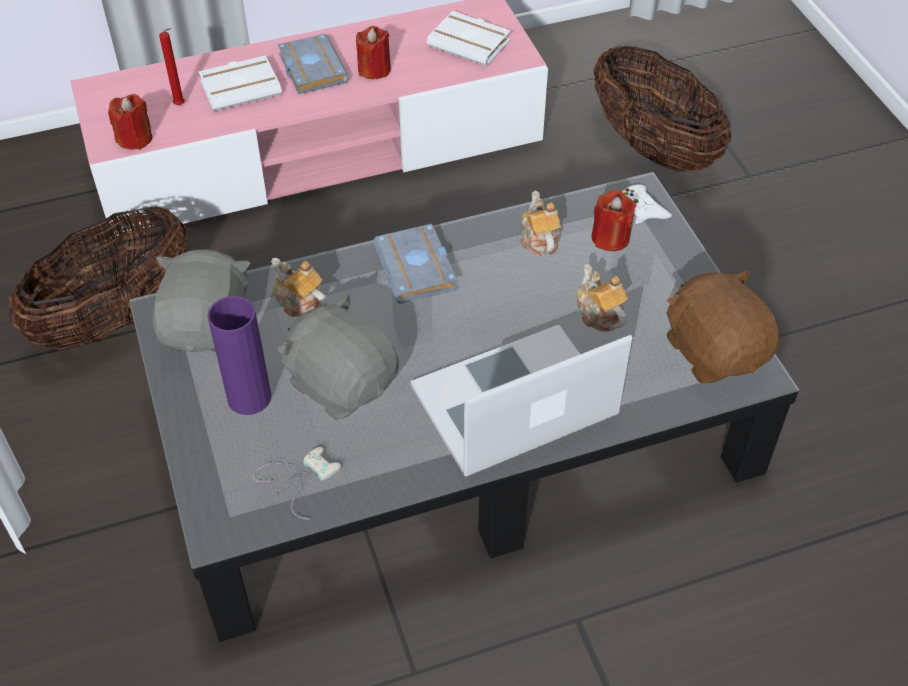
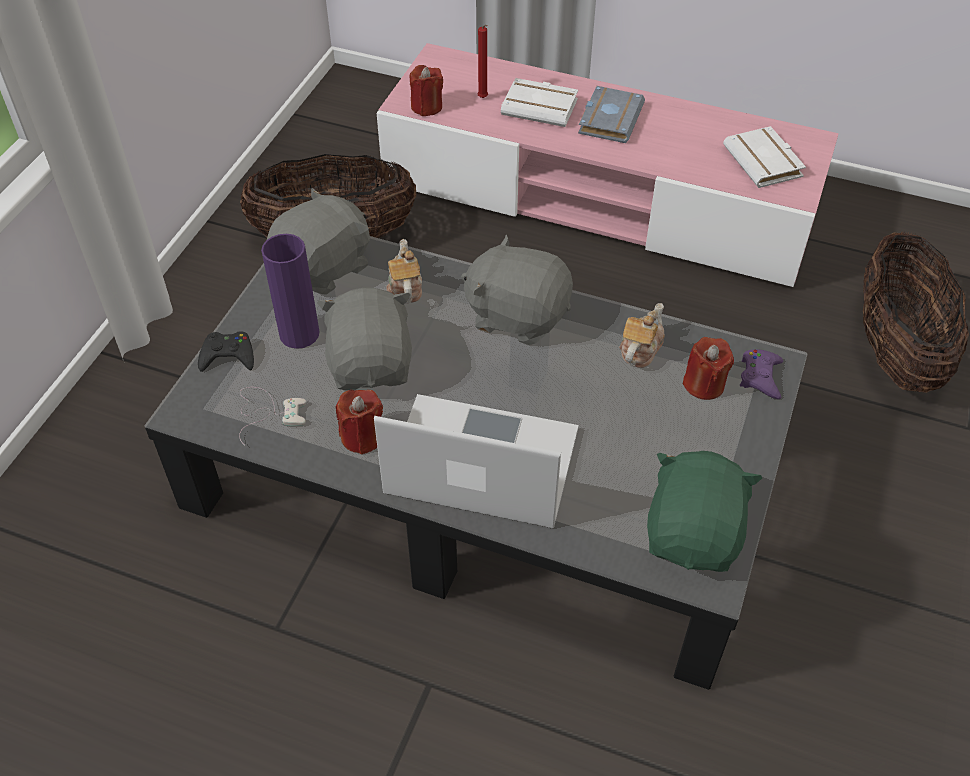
camera: 40 degrees right, 0 degrees up
(204, 457) = (228, 356): none -> black game controller
(374, 69) = (659, 144): red candle -> red candle (362, 436)
(418, 270) = (517, 315): grey book -> grey plush toy
(599, 314) = (625, 439): teapot -> none
(642, 208) = (760, 377): white game controller -> purple game controller
(715, 351) = (694, 535): brown plush toy -> green plush toy

